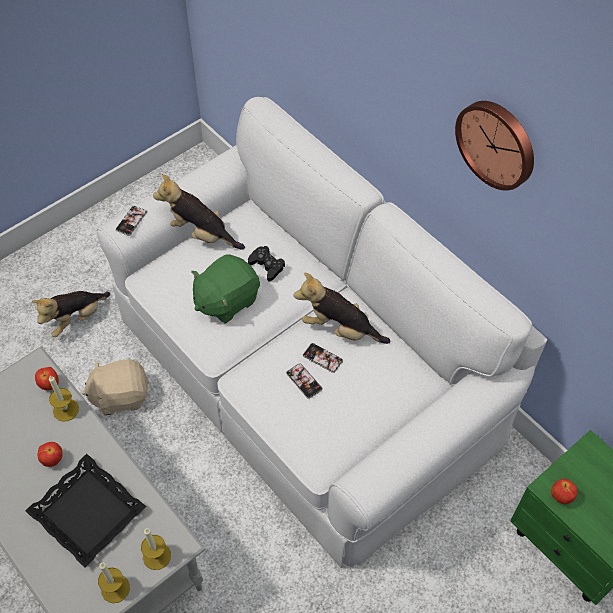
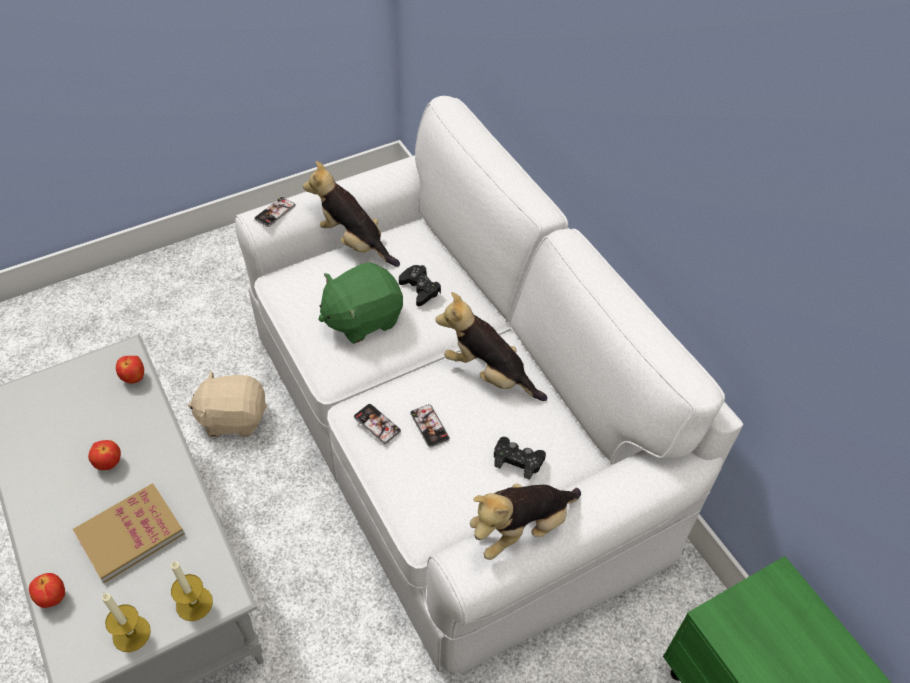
camera: 10 degrees right, 5 degrees down
(66, 410) = (143, 409): candle -> none
(76, 319) = (209, 326): plush toy -> plush toy (521, 528)
(88, 512) = (130, 533): black tray -> book
(322, 358) = (459, 403): phone -> phone (377, 424)
(379, 395) = (518, 460): none -> black game controller
(497, 143) = (711, 148): wall clock -> none
(560, 497) = (730, 635): apple -> apple (52, 598)

